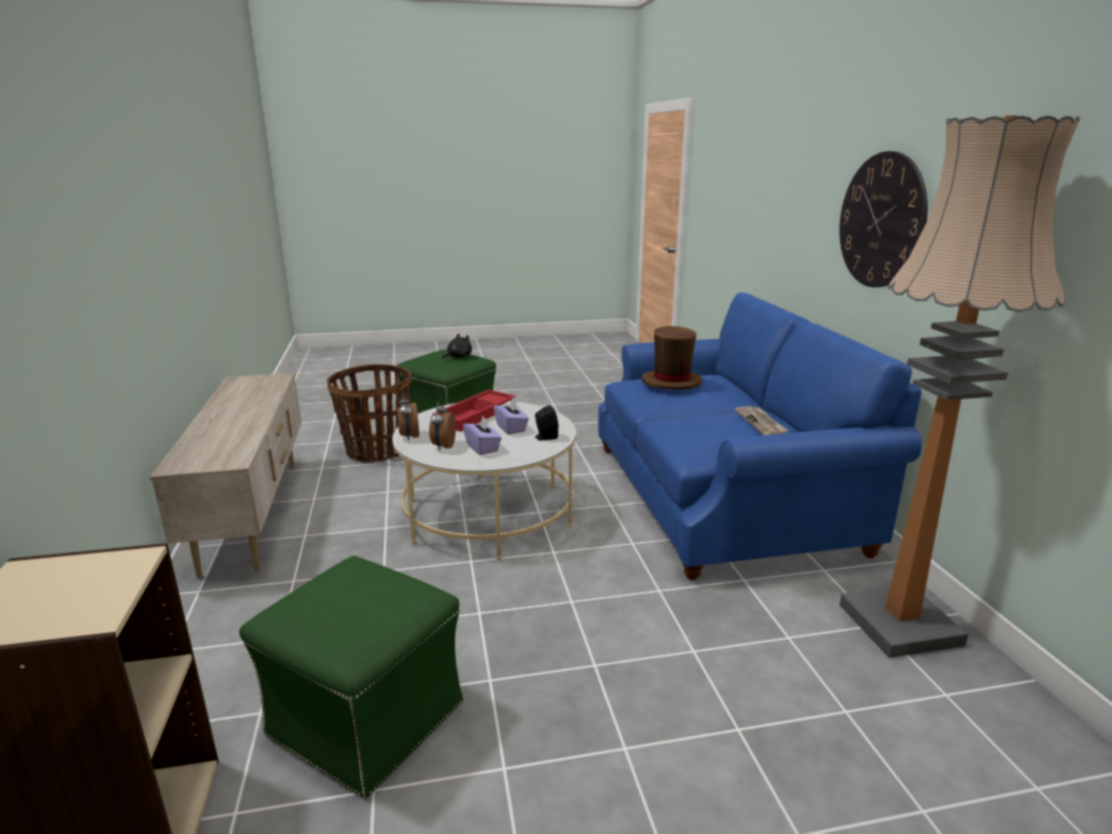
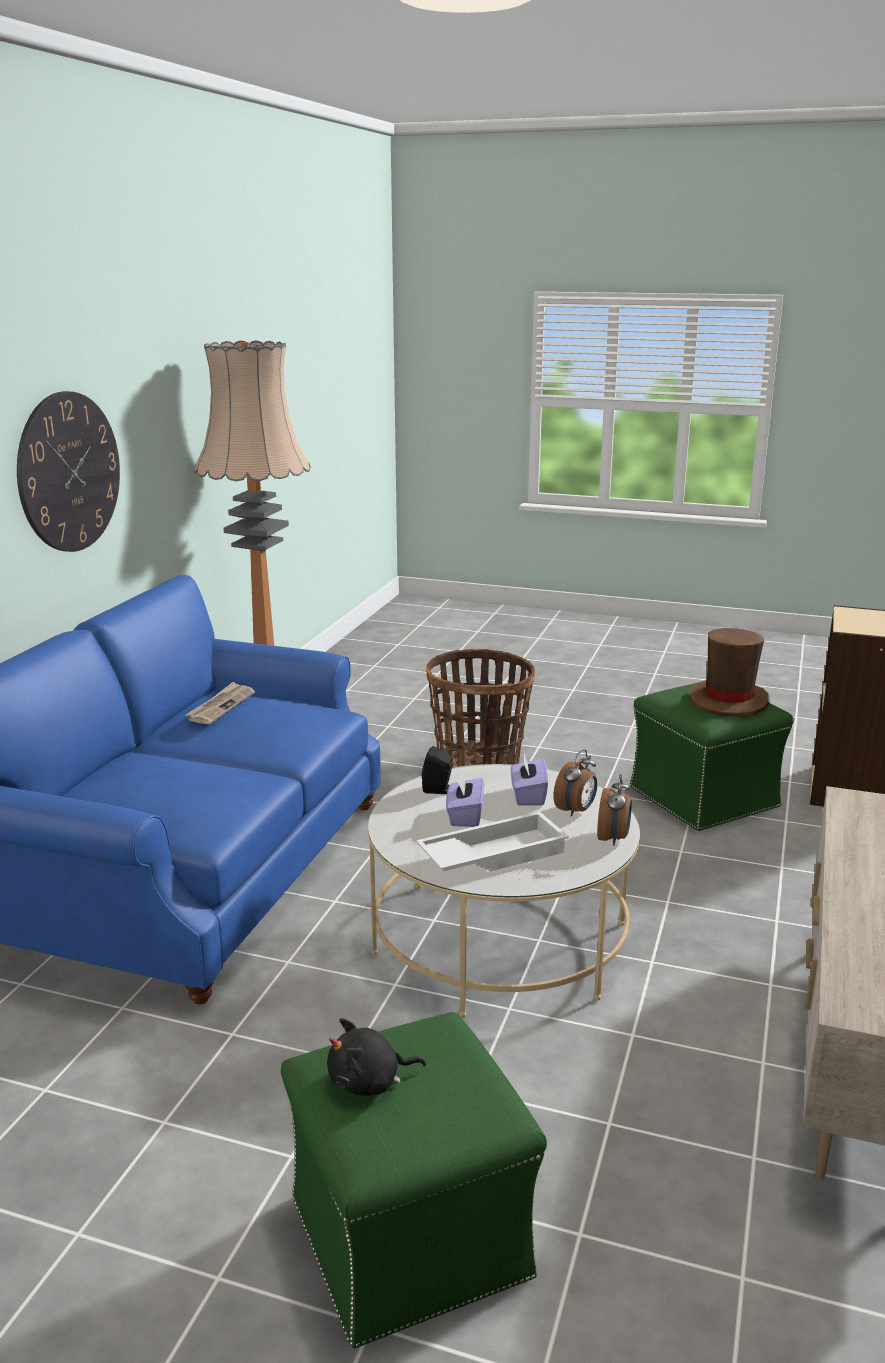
camera: 150 degrees left, 0 degrees up
(377, 451) = (624, 1179): basket -> basket (479, 764)
(476, 415) = (492, 854): red tray -> white tray
(671, 382) = (179, 785): brown hat -> brown hat (728, 701)

